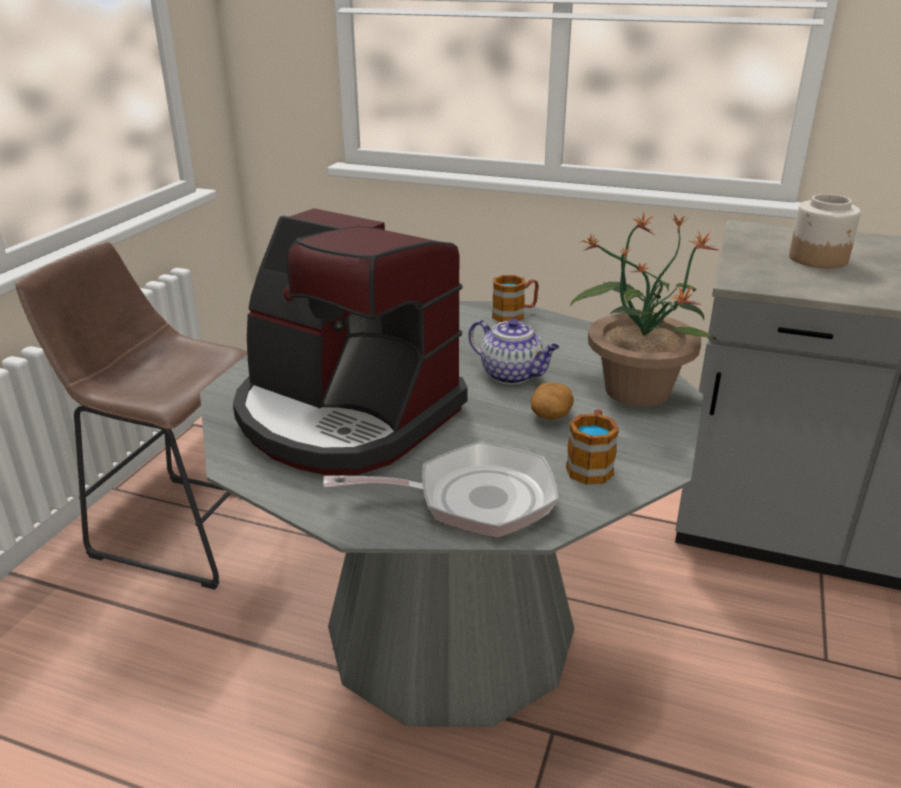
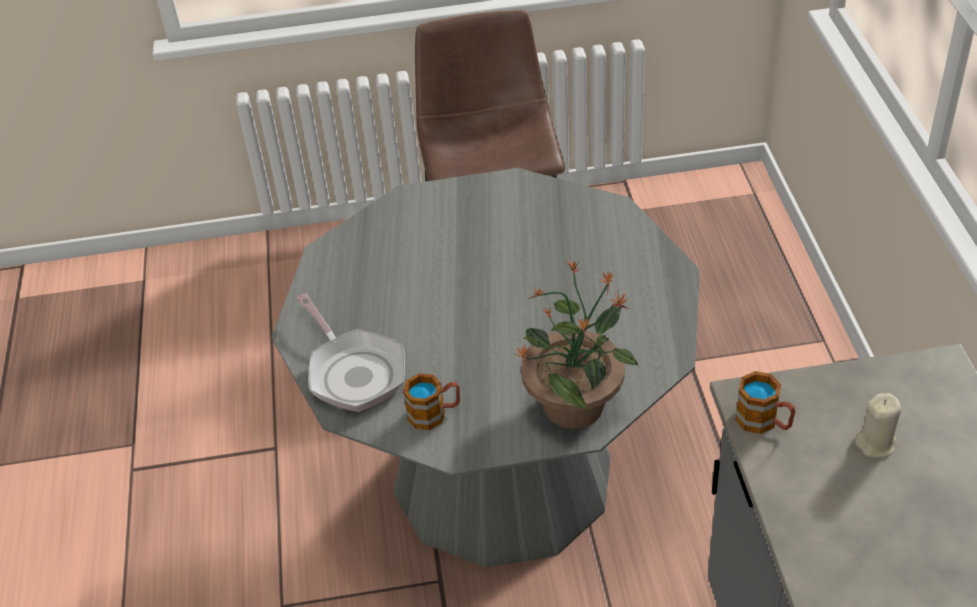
camera: 65 degrees right, 15 degrees up
(345, 416) = (414, 267): coffee machine -> none
(512, 375) = (544, 324): teapot -> none
(514, 315) = (665, 281): mug -> mug (764, 422)
(551, 414) = (493, 369): potato -> none
(819, 259) = (875, 443): jar -> beige candle

